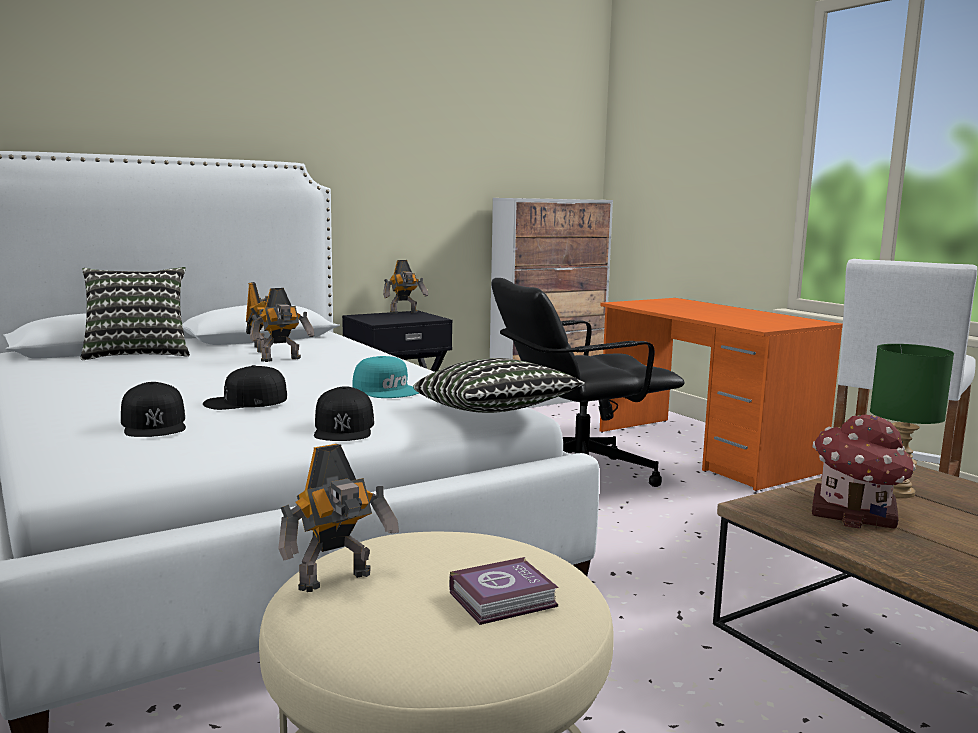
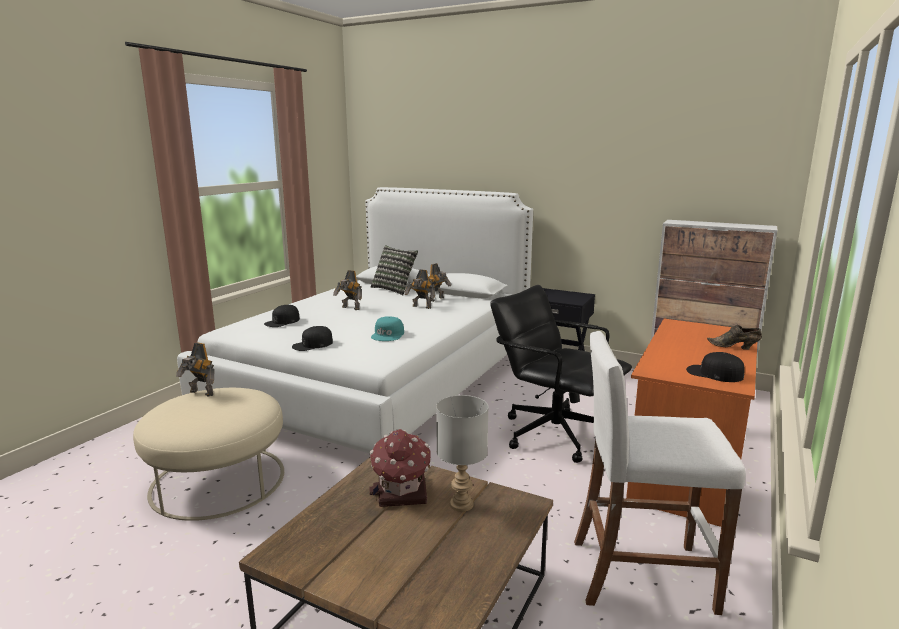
camera: 60 degrees right, 5 degrees up
(245, 401) = (332, 322): black cap -> black cap (714, 373)
(404, 312) = (578, 294): toy robot -> toy robot (350, 308)
(494, 412) = (372, 360): pillow -> none
(506, 599) = (196, 421): book -> none
(716, 307) = (734, 347): none -> brown shoe
(897, 491) = (462, 504): green table lamp -> grey table lamp

